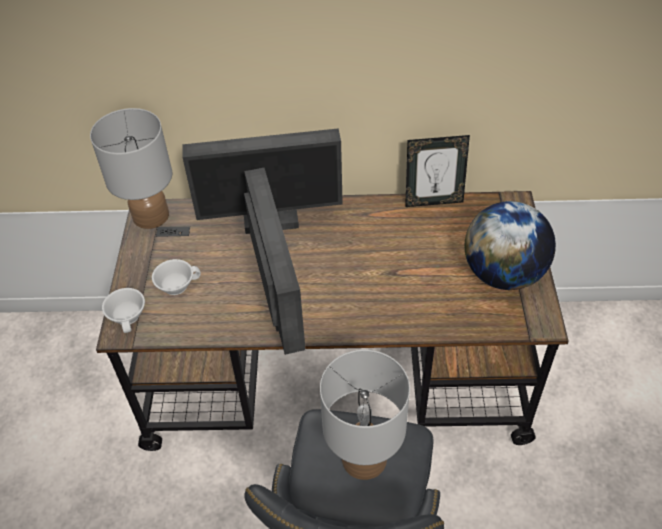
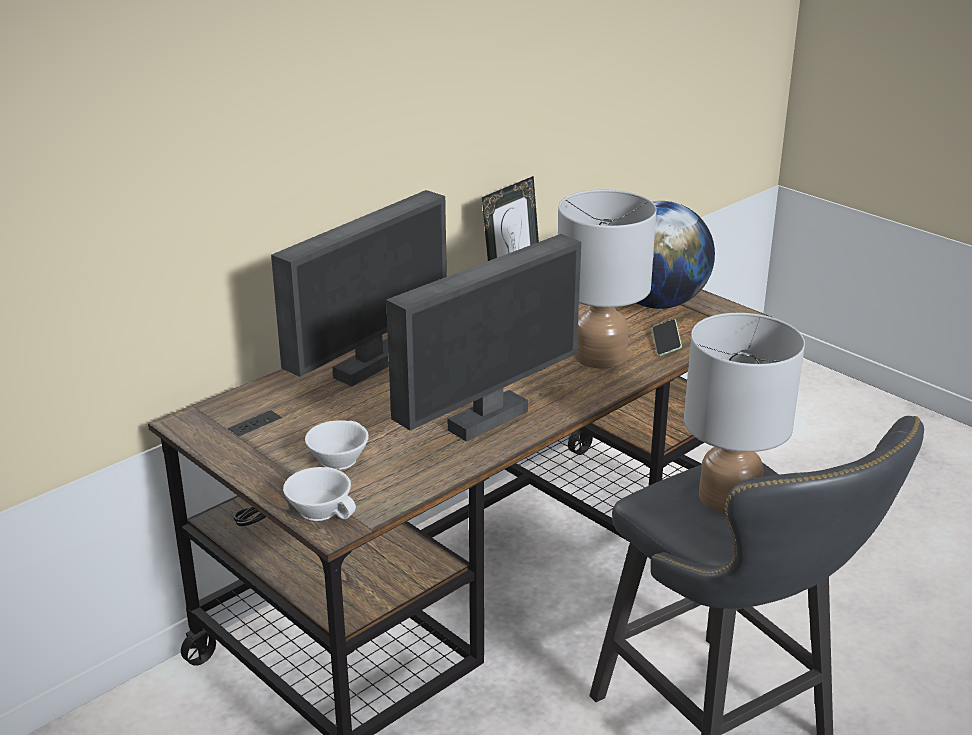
camera: 45 degrees left, 20 degrees down
(150, 216) = (203, 423): grey table lamp -> grey table lamp (600, 356)
(277, 307) = (485, 419): monitor -> monitor turned 105 degrees clockwise
(458, 315) = (666, 344): none -> phone

